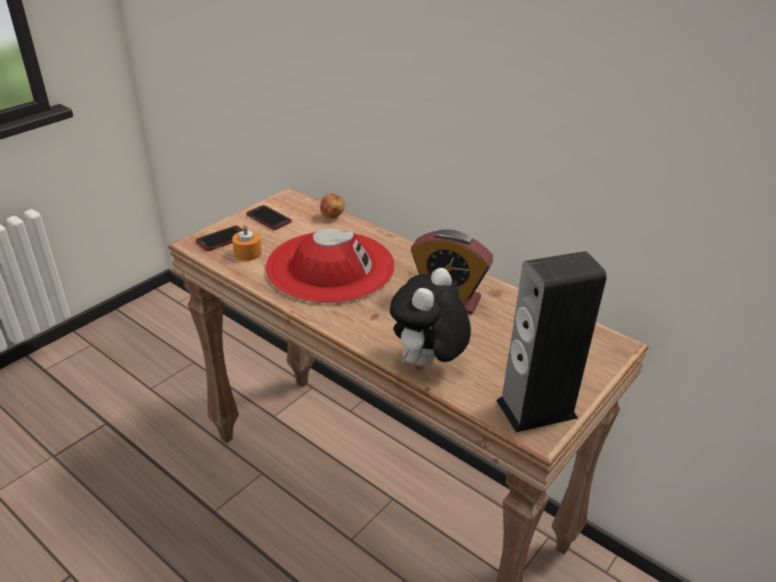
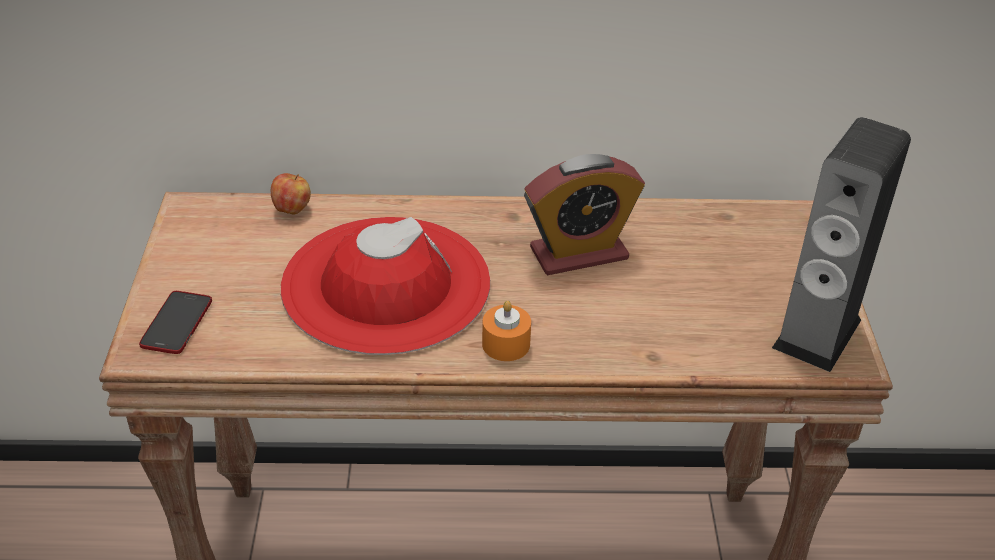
camera: 40 degrees left, 5 degrees up
(247, 253) = (245, 324): orange candle -> orange candle (506, 344)
(268, 218) = (203, 256): phone -> none
(427, 363) = (657, 347): plush toy -> none

